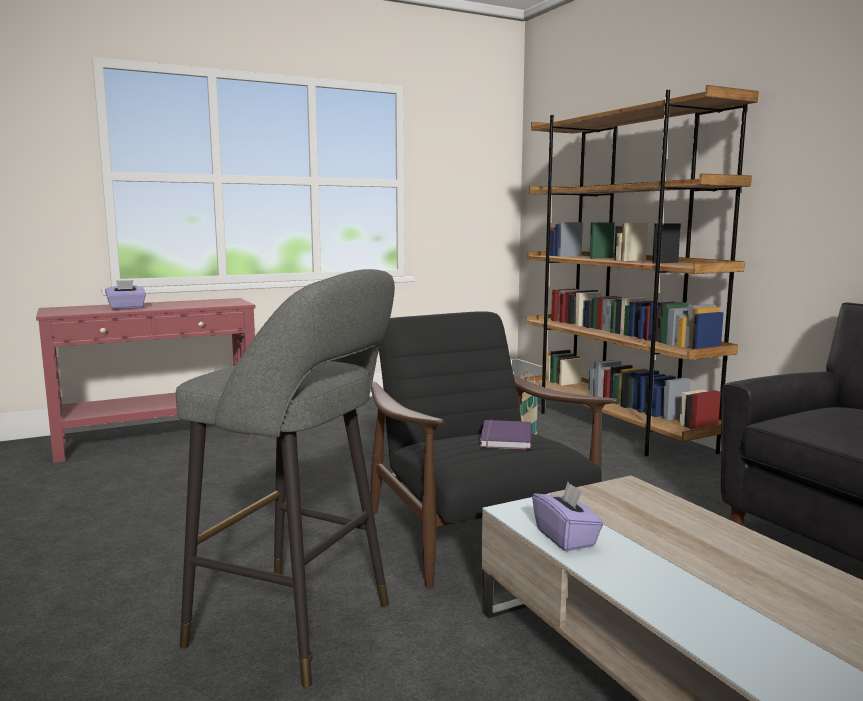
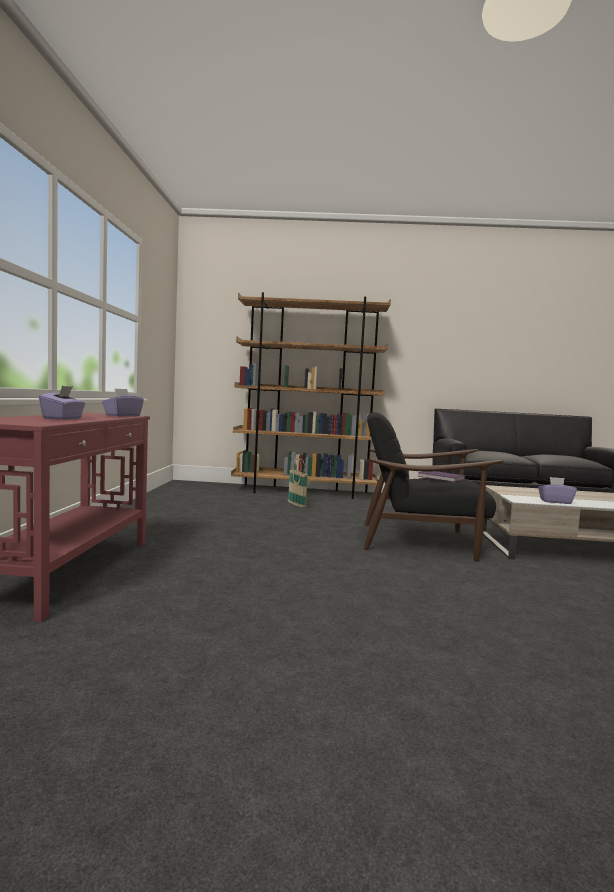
camera: 60 degrees left, 5 degrees down
(223, 304) = (122, 416): none -> purple tissue box
(300, 627) = (509, 590): grey stool -> none

